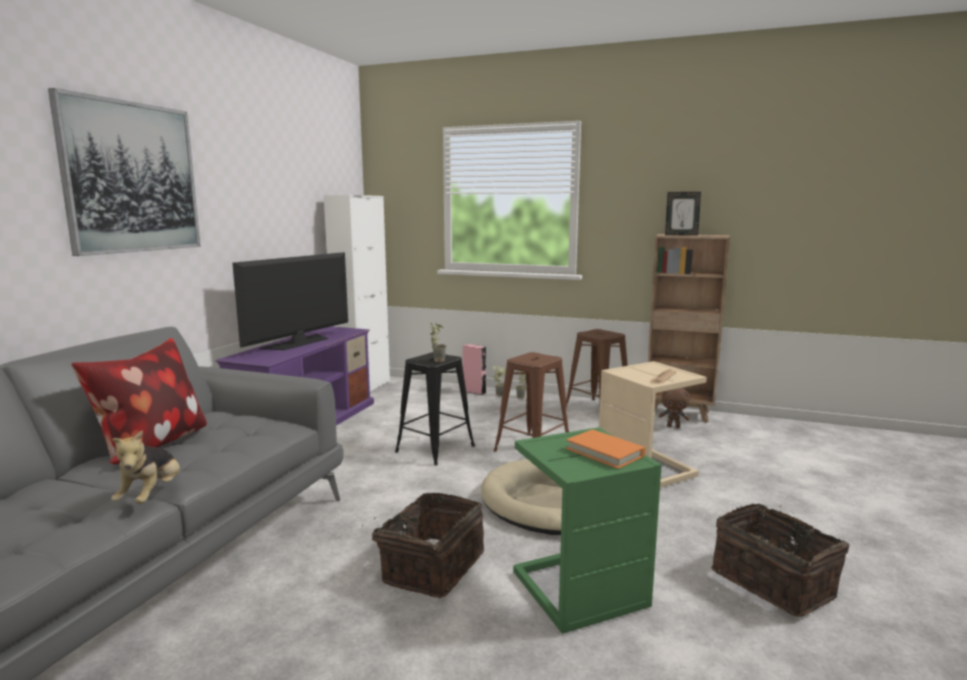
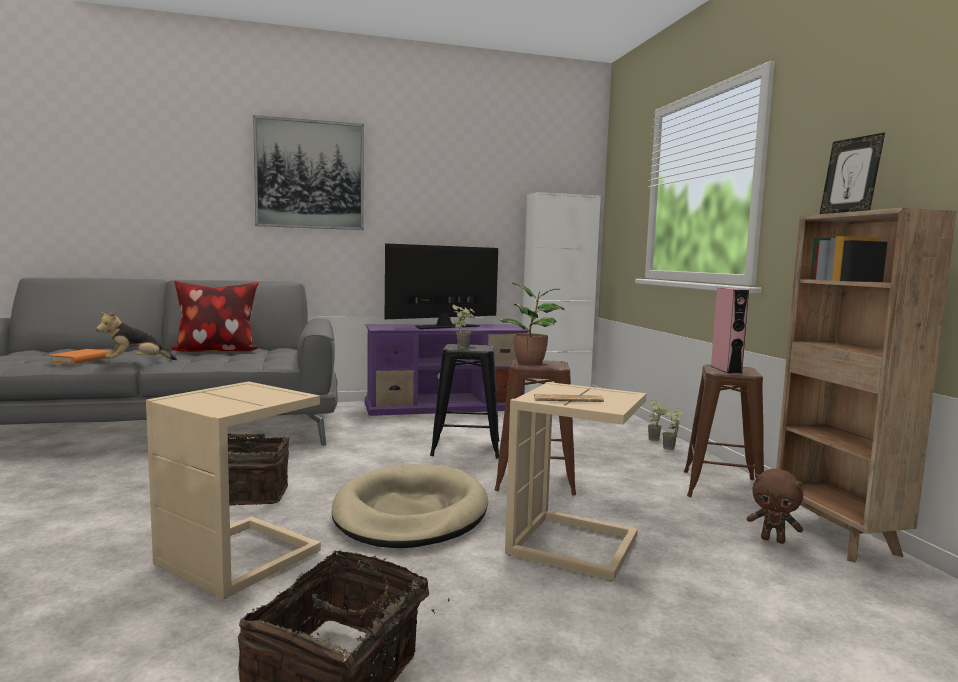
camera: 55 degrees right, 5 degrees down
(298, 343) = (444, 326): television -> television turned 150 degrees clockwise
(474, 392) = (637, 430): pink speaker -> pink speaker (726, 369)
(530, 359) = (531, 363): none -> potted plant
(579, 588) = (243, 558): green side table -> beige side table
(605, 452) = (237, 401): orange book -> orange book (81, 359)
(673, 426) = (773, 540): brown plush toy -> brown plush toy turned 45 degrees counterclockwise

